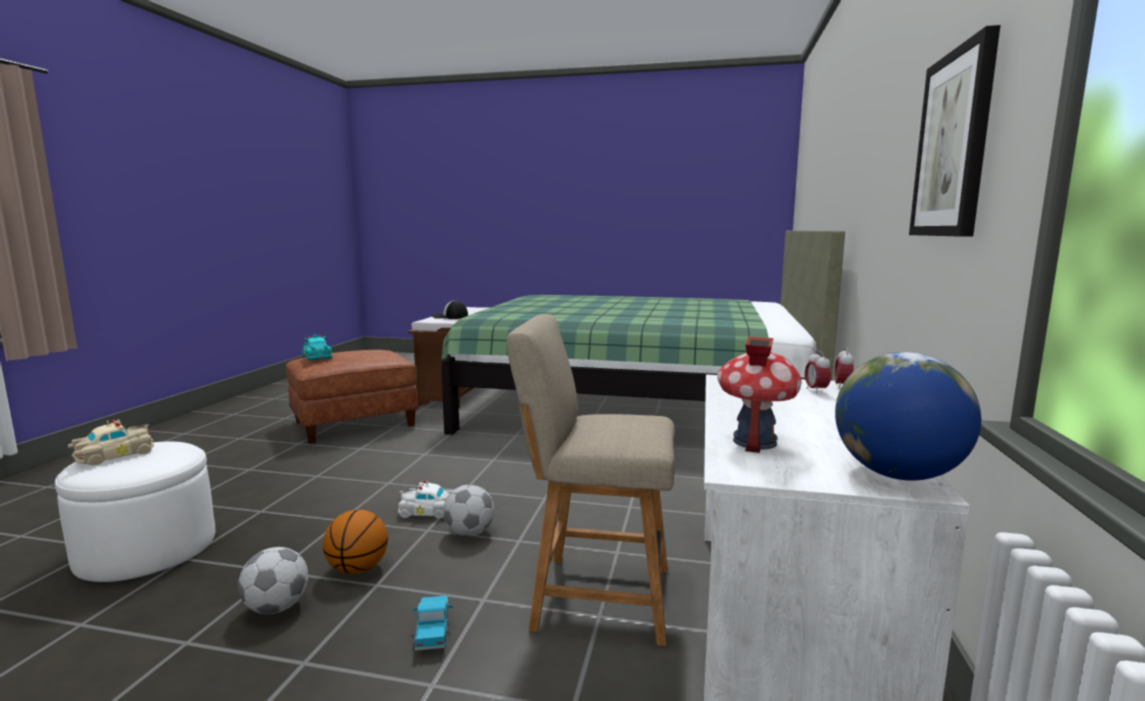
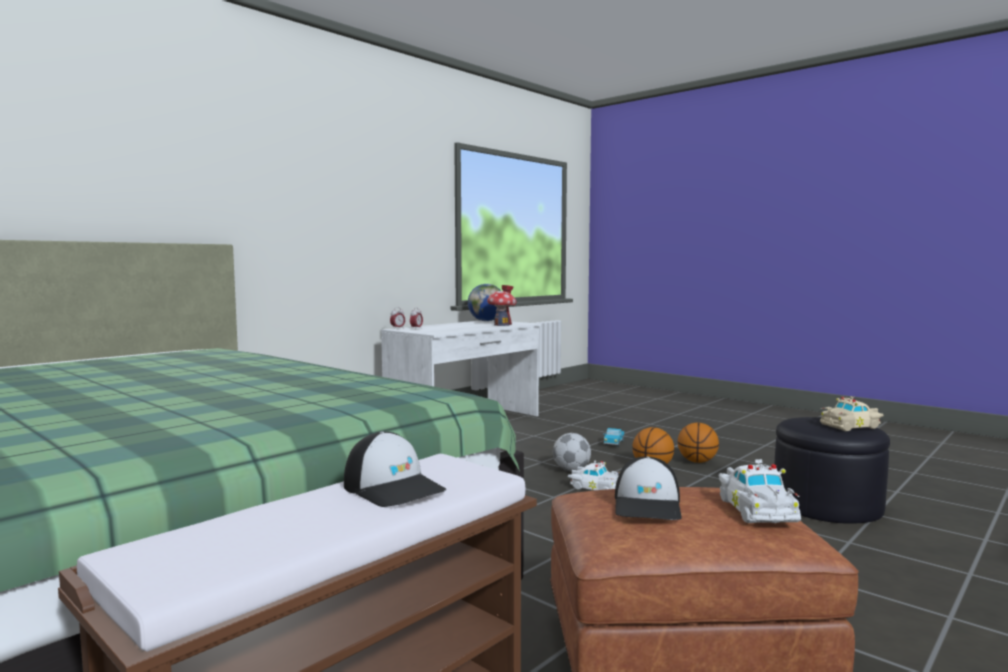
camera: 150 degrees left, 5 degrees down
(146, 549) = (827, 505): white ottoman -> black ottoman
(277, 607) = (697, 461): football -> basketball
(317, 357) = (757, 509): turquoise toy car -> white toy car
(366, 352) = (648, 505): none -> cap
(594, 596) = (527, 439): beige chair -> none
(954, 145) = (397, 212): picture -> none

